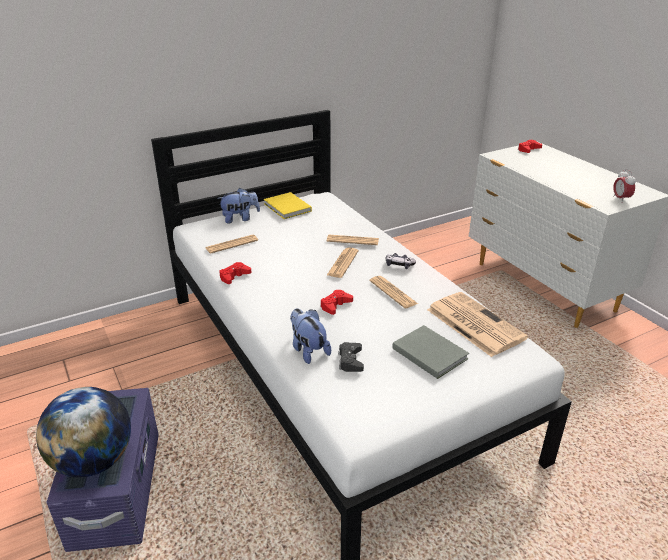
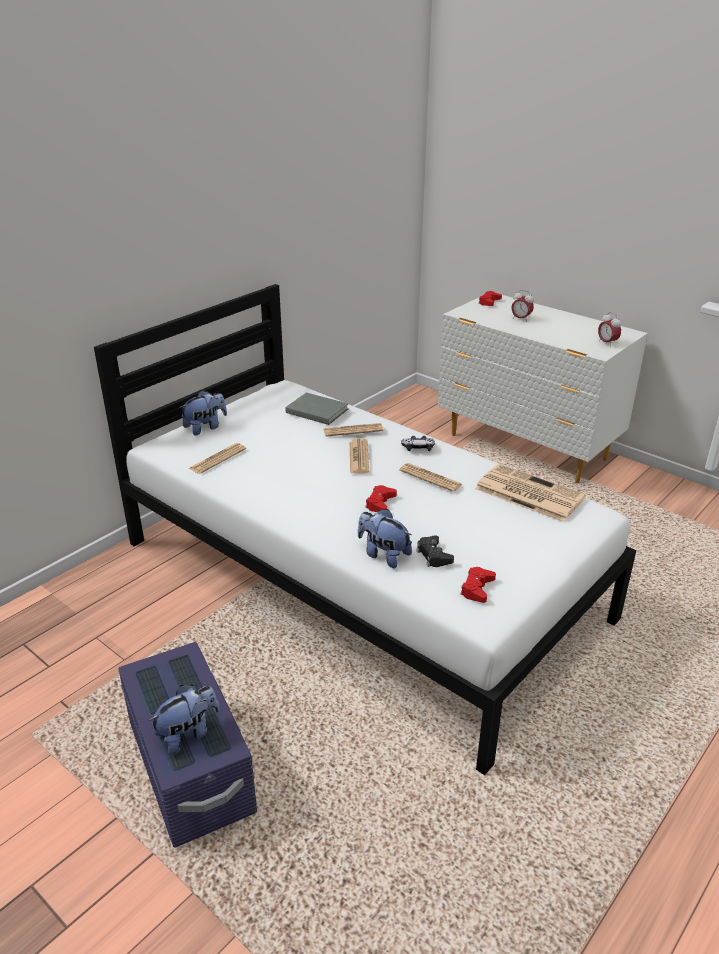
camera: 20 degrees left, 0 degrees up
(94, 461) = (188, 733): globe -> plush toy
(234, 276) = (247, 494): red game controller -> red game controller (477, 588)
(287, 208) = (254, 406): yellow book -> none
(429, 352) = (503, 530): grey book -> grey book (316, 410)
(548, 167) = (521, 319): none -> alarm clock

